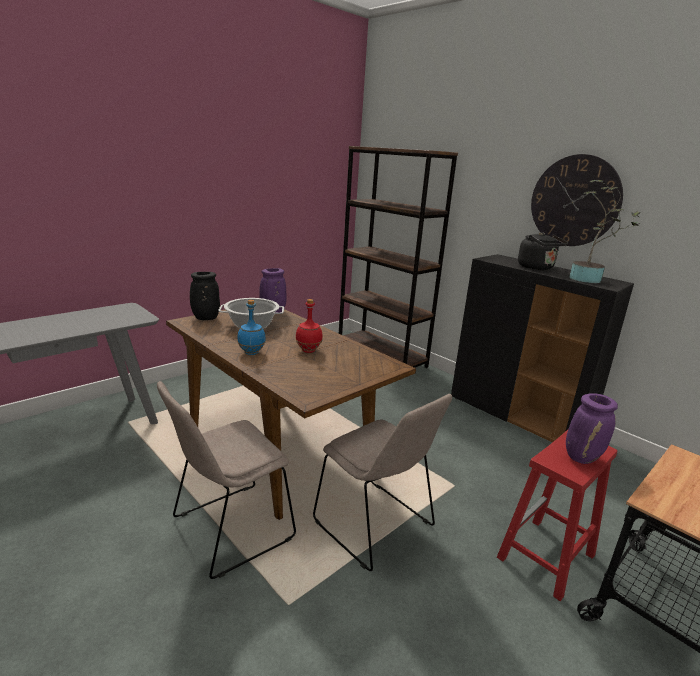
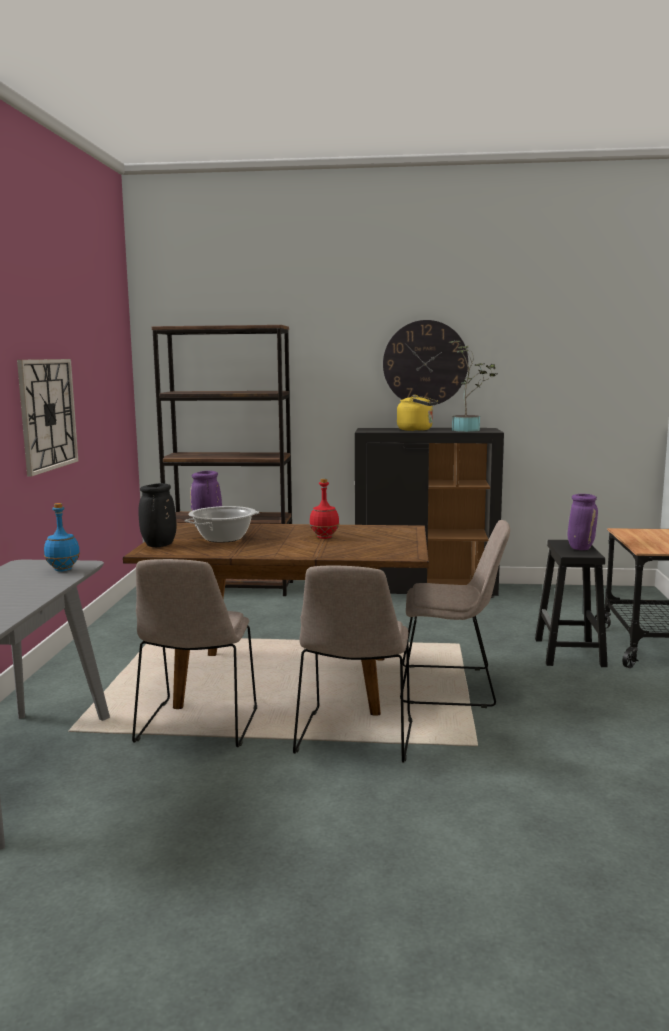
camera: 40 degrees left, 10 degrees down
(177, 457) = (197, 727): none -> beige chair
(224, 206) = (47, 414): none -> wall clock
(252, 353) = (286, 550): blue bottle -> blue bottle (63, 570)
(537, 268) = (417, 430): black kettle -> yellow kettle
(546, 557) = (570, 653): red stool -> black stool

